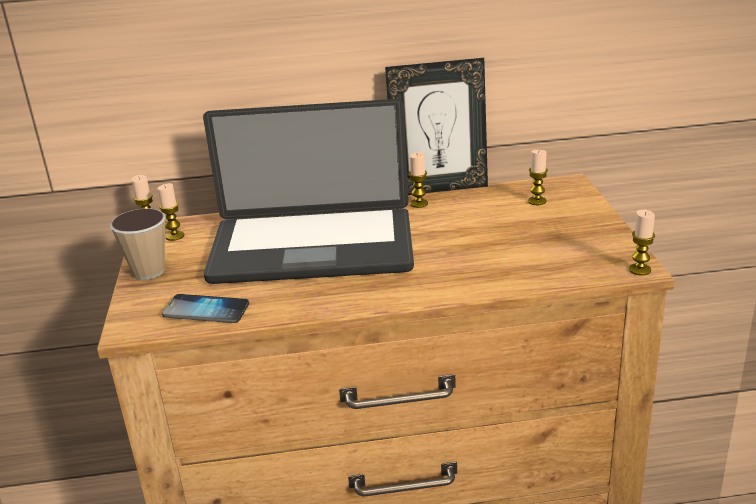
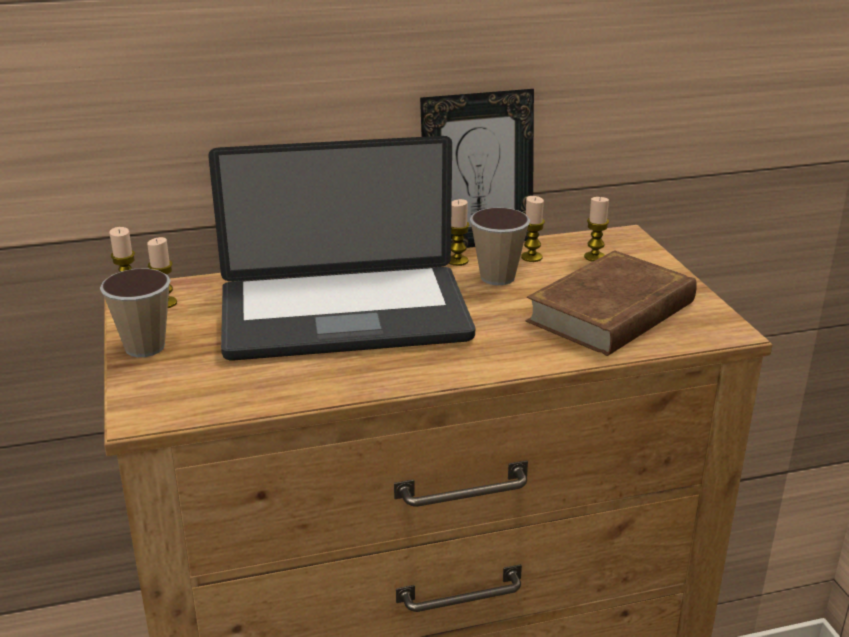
camera: 10 degrees left, 0 degrees up
(206, 311) = (234, 393): phone -> none
(448, 218) = (497, 277): none -> cup
(538, 249) = (612, 312): none -> brown book
(639, 270) = (732, 334): candle -> candle (531, 257)

